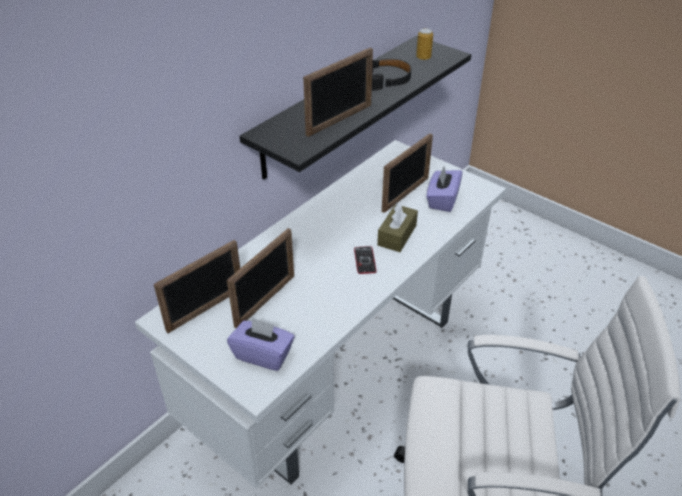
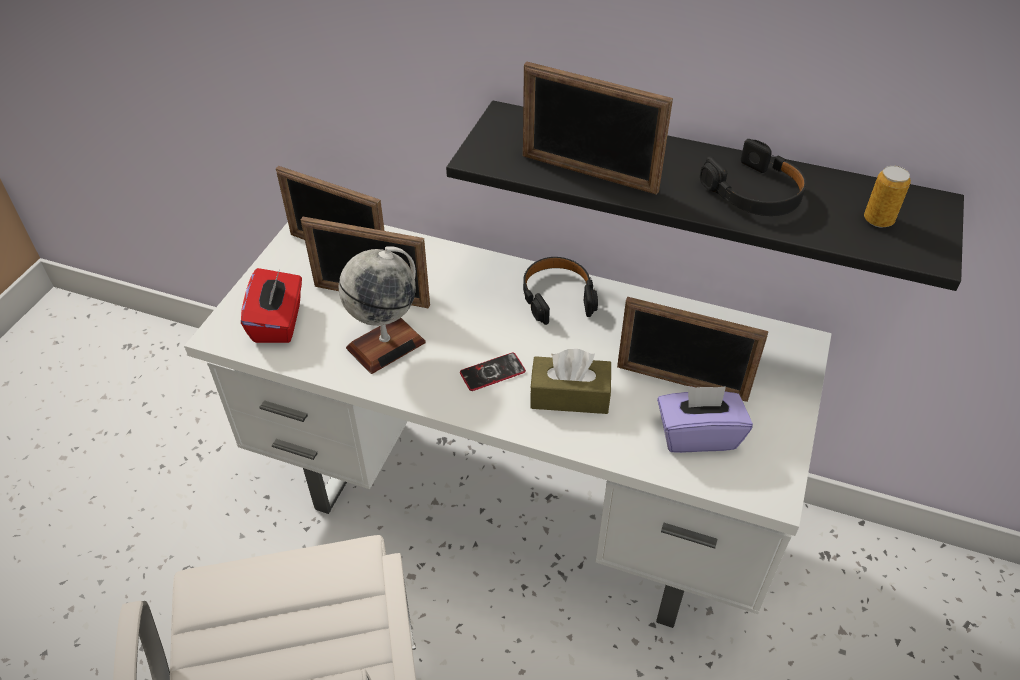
camera: 70 degrees right, 5 degrees up
(263, 354) = (278, 322): purple tissue box -> red tissue box
(316, 219) = (557, 296): none -> black headphones
(316, 302) = (386, 344): none -> globe

